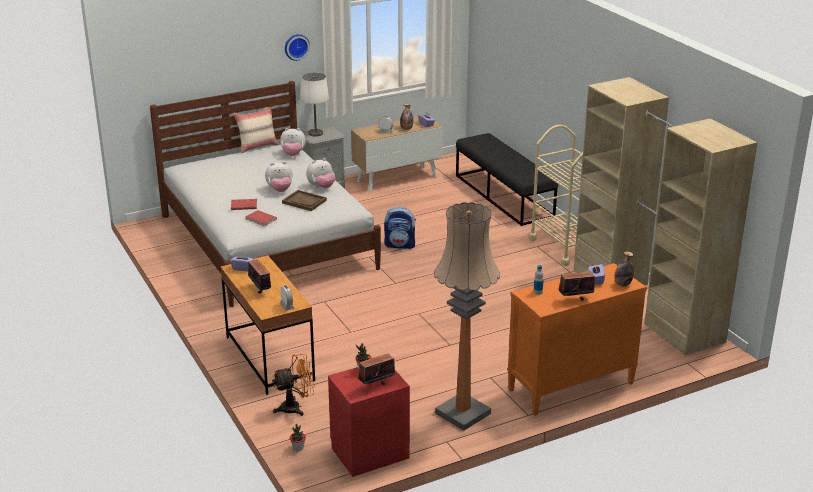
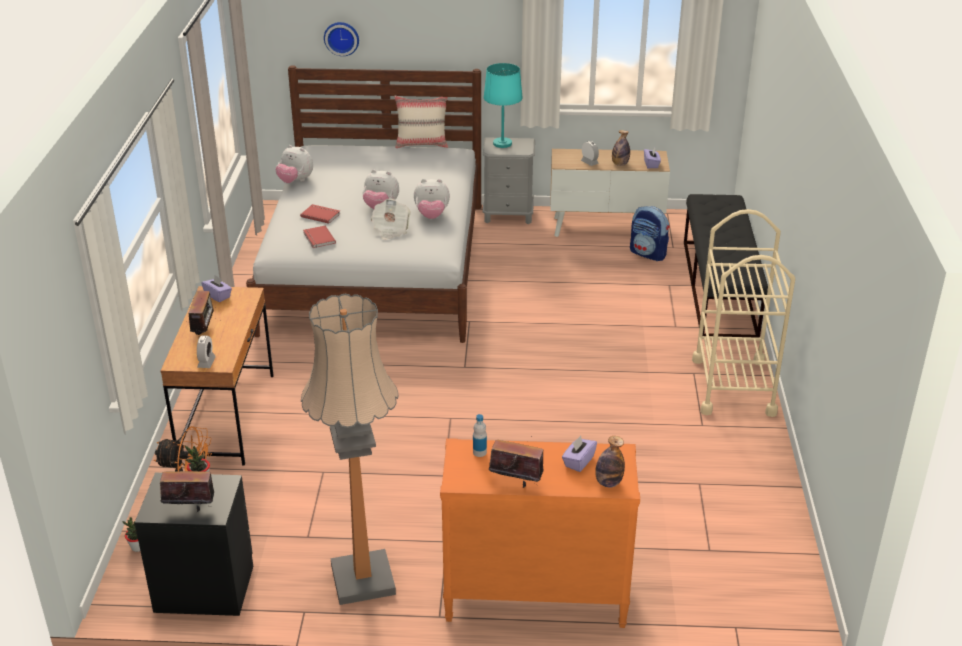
camera: 30 degrees right, 5 degrees up
(293, 154) = (447, 165): plush toy -> plush toy (295, 181)
(296, 46) = (488, 25): wall clock -> wall clock (341, 38)
(304, 201) = (391, 229): brown tray -> newspaper
(316, 133) = (502, 144): white table lamp -> turquoise table lamp
(369, 452) = (205, 587): red nightstand -> black nightstand
(400, 245) = (521, 317): backpack -> backpack (648, 254)
(646, 304) = (764, 511): beige wardrobe -> none

